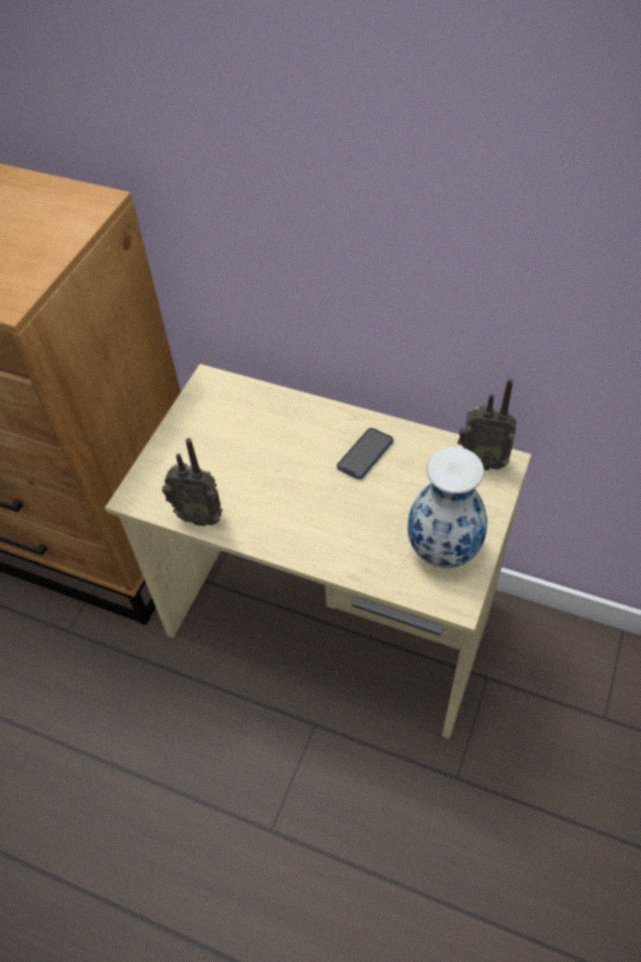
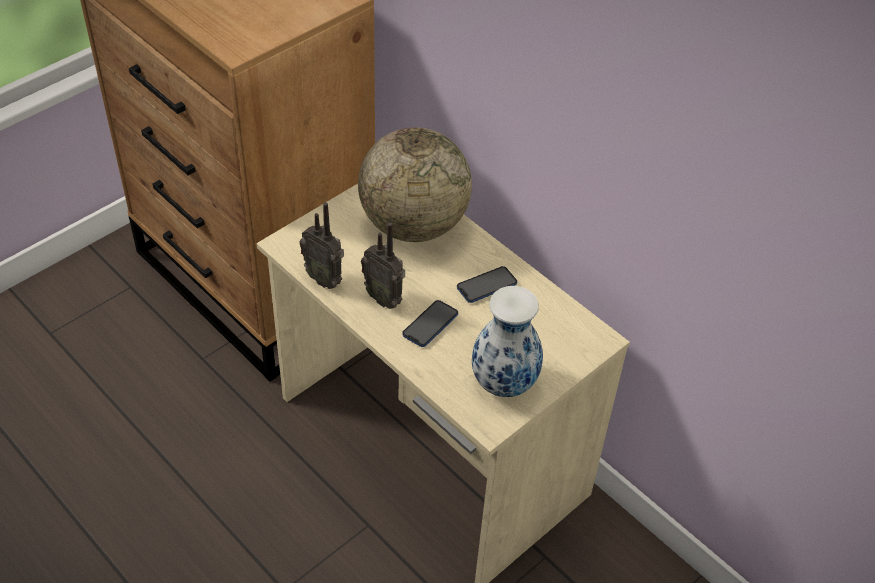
camera: 20 degrees right, 5 degrees down
(256, 421) = (413, 225): none -> globe
(335, 519) = (430, 324): none -> phone
(481, 460) = (582, 329): radio -> radio (384, 298)

